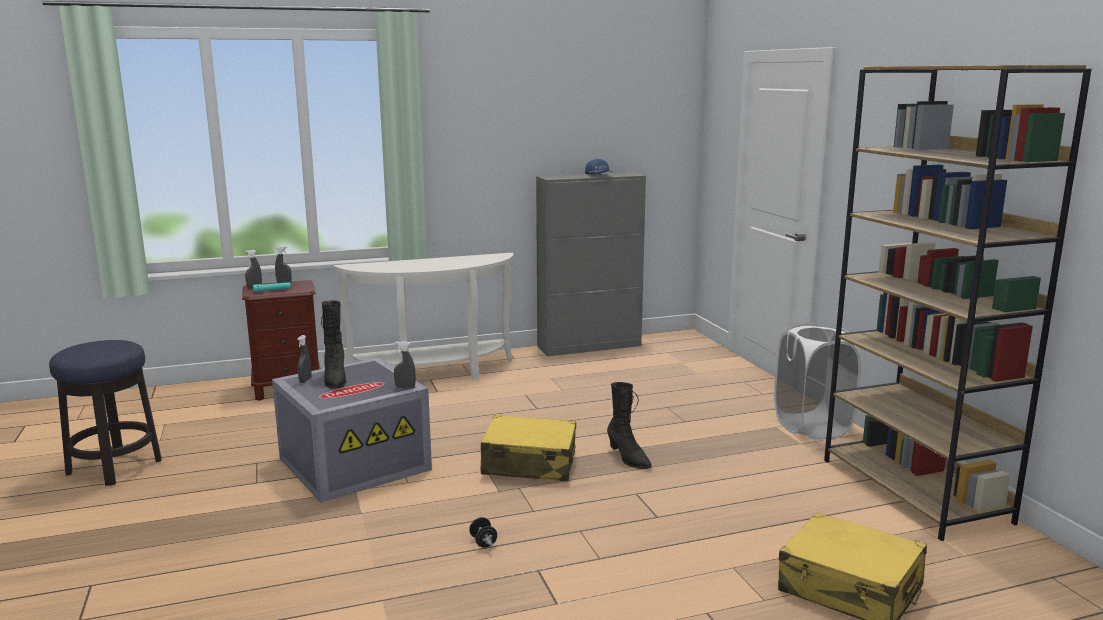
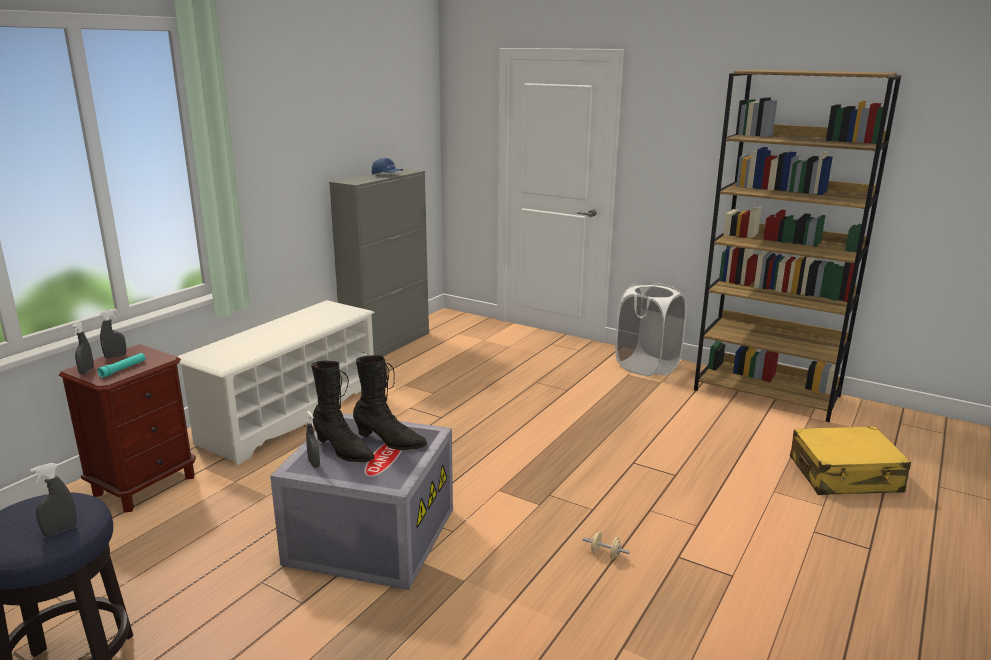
camera: 40 degrees left, 5 degrees up
(405, 387) = (430, 434): grey spray bottle -> grey spray bottle (60, 530)
(435, 375) = (290, 415): white console table -> white shoe rack
(483, 542) = (605, 554): black dumbbell -> beige dumbbell
(529, 464) = (521, 470): yellow suitcase -> none
(628, 458) = (581, 435): black boot -> black boot (390, 442)

